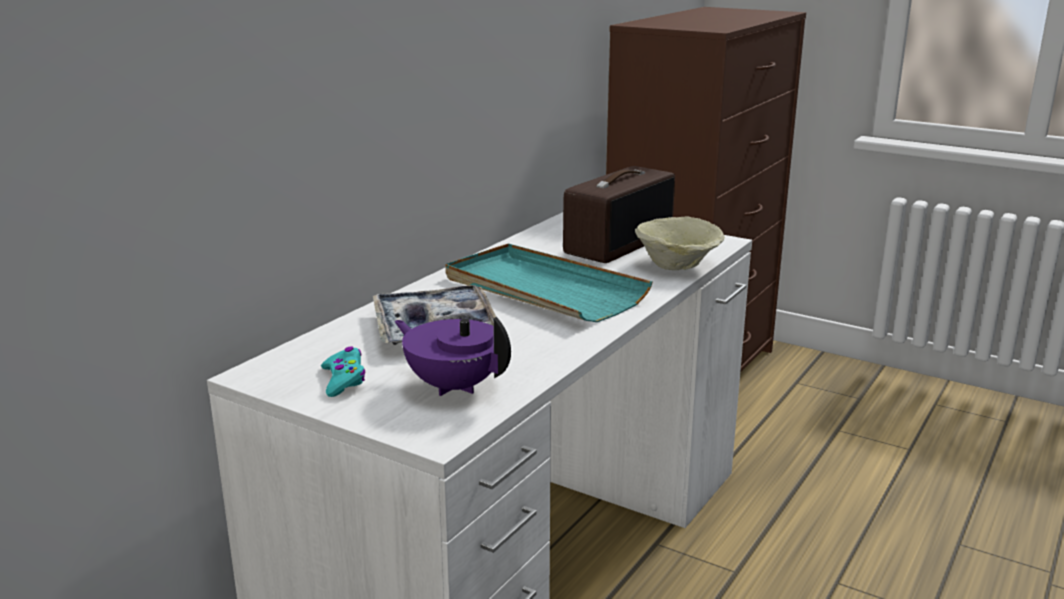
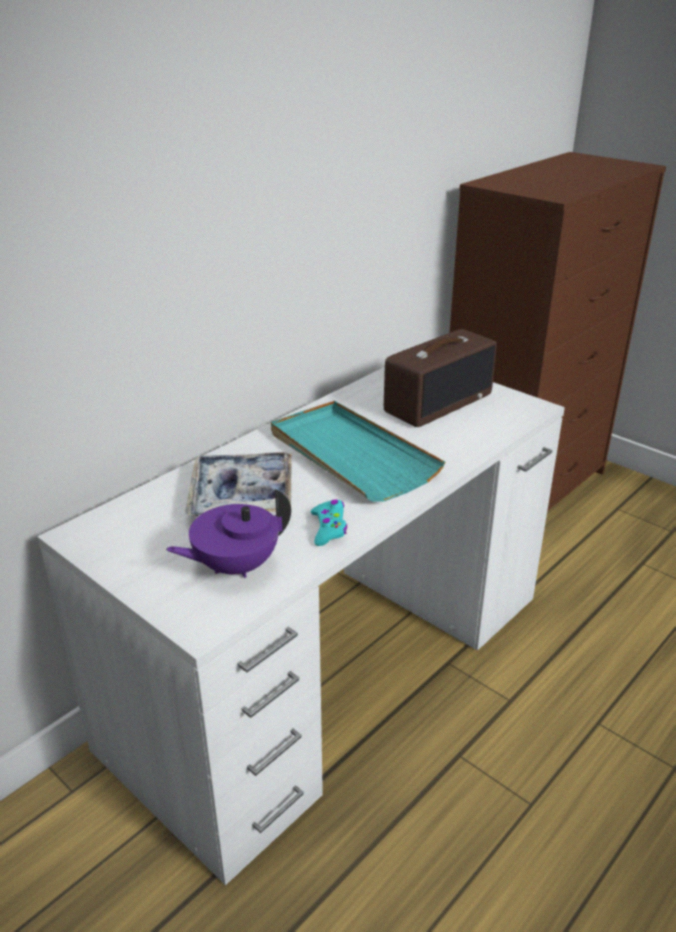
camera: 10 degrees right, 10 degrees up
(344, 380) = (146, 549): turquoise game controller -> turquoise game controller (329, 528)
(454, 386) = (235, 566): purple teapot -> purple teapot turned 75 degrees counterclockwise
(679, 265) = (484, 435): beige bowl -> none

